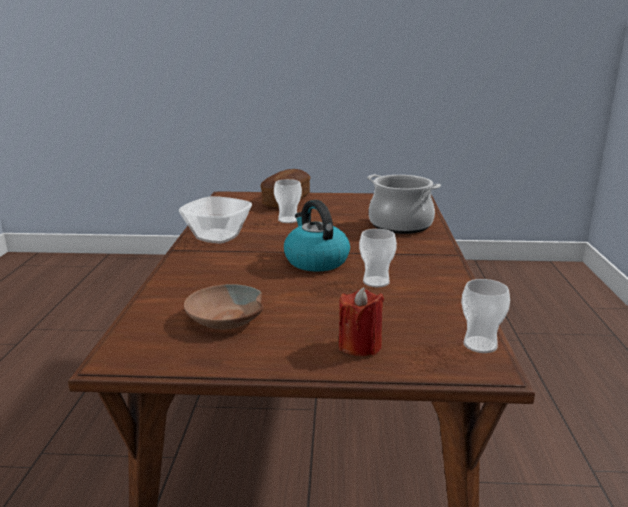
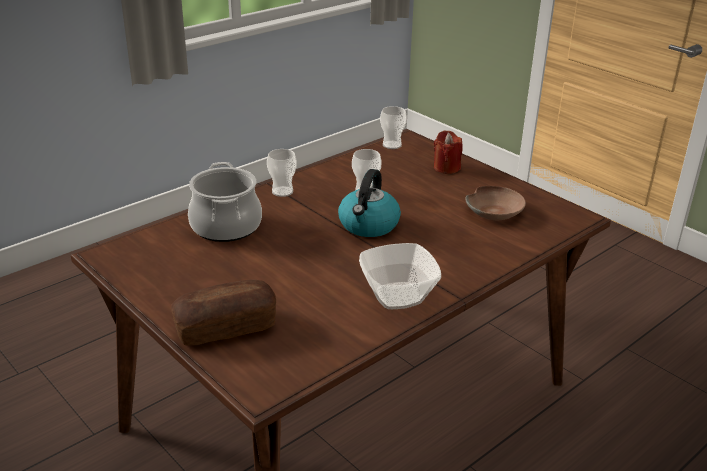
camera: 135 degrees left, 10 degrees up
(288, 220) = (295, 287): cup -> cup (282, 191)

